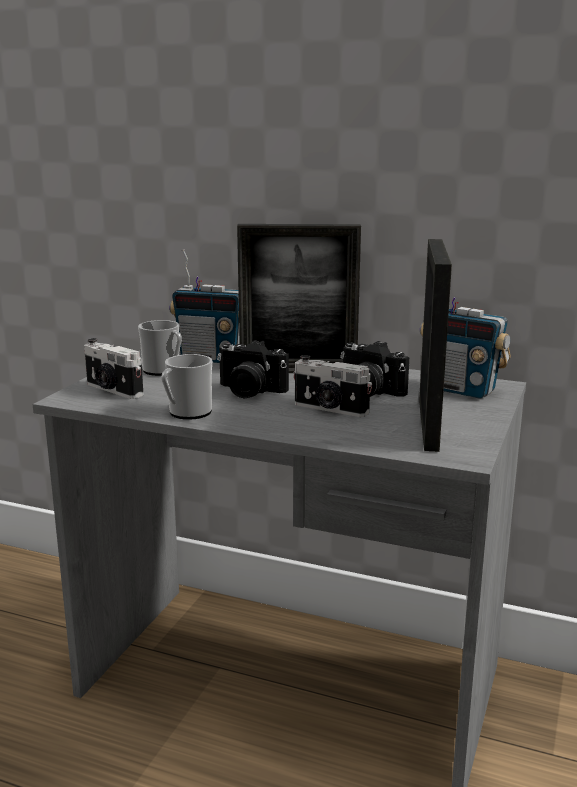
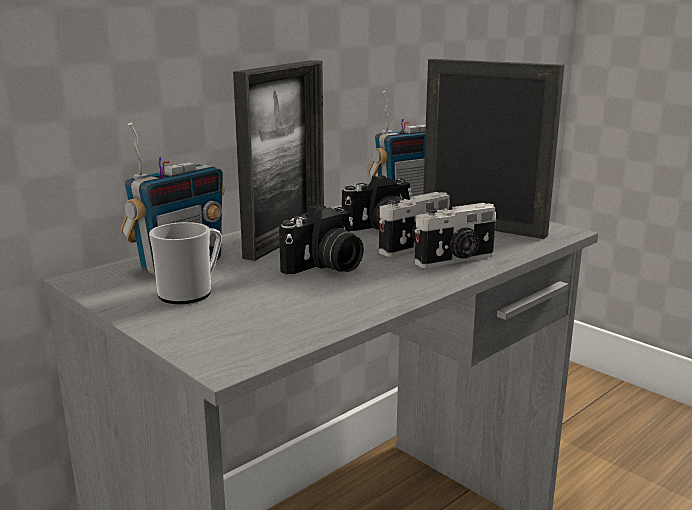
camera: 65 degrees left, 0 degrees up
(112, 390) = (230, 330): camera -> camera (456, 260)
(186, 413) = (368, 303): mug -> none

